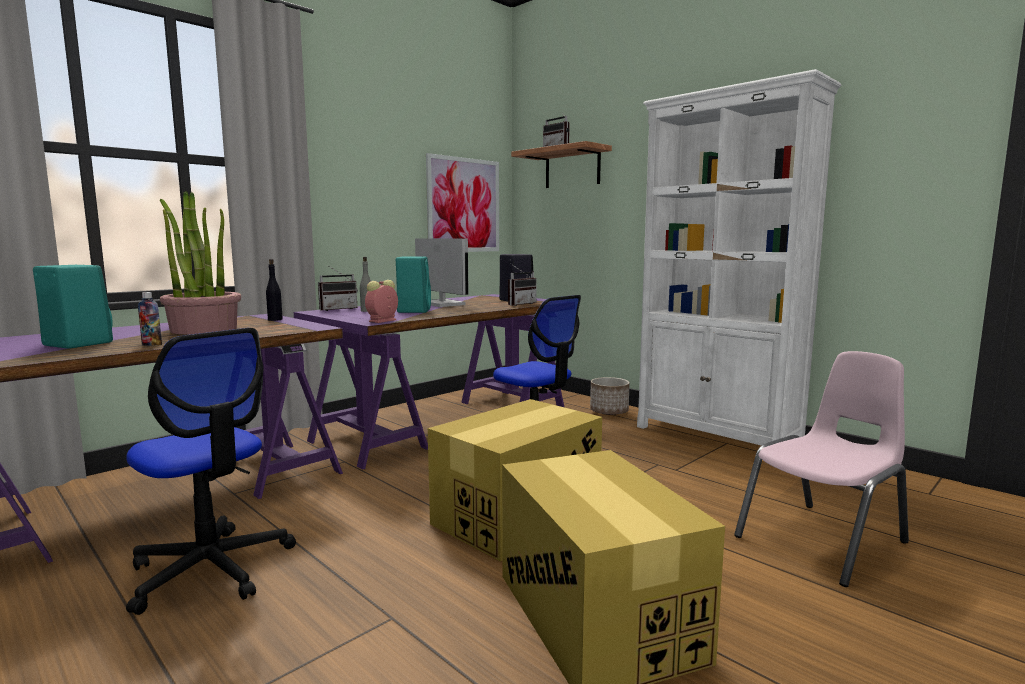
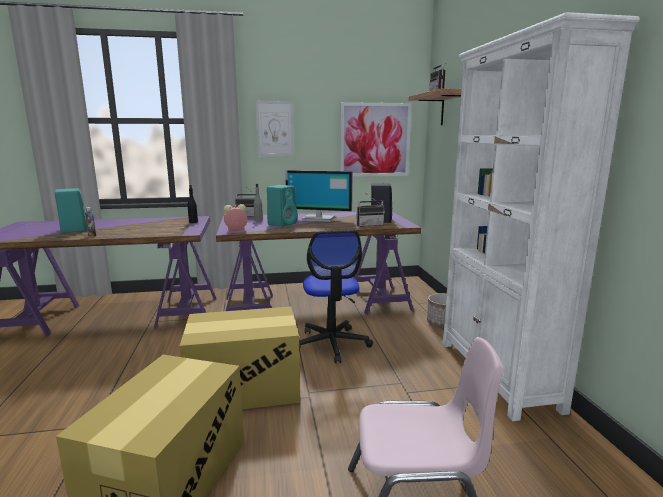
camera: 35 degrees right, 5 degrees up
(204, 329) = (143, 226): potted plant -> none
(211, 569) = (80, 363): office chair -> none
(348, 183) = (275, 129): none -> picture
(440, 304) = (318, 218): monitor -> monitor turned 105 degrees clockwise

